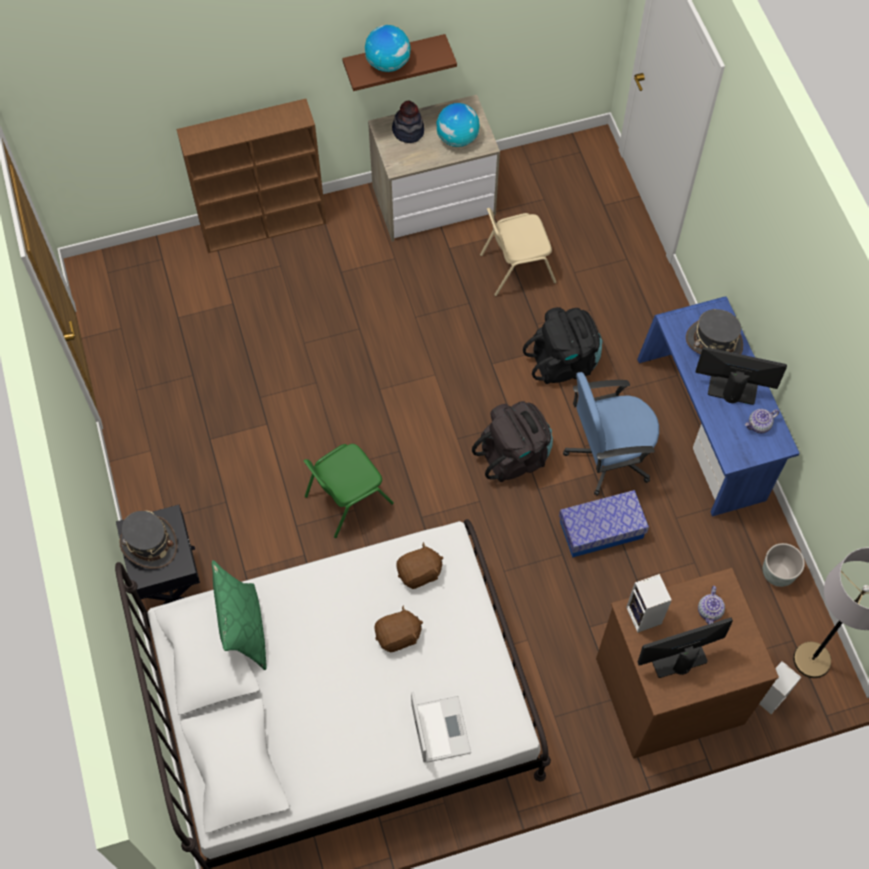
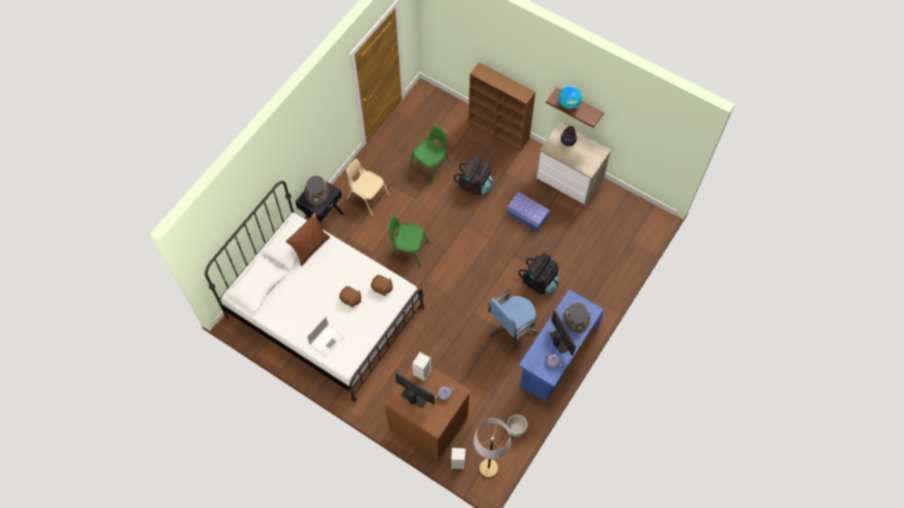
camera: 50 degrees right, 0 degrees up
(233, 359) = (431, 166): none -> green chair
(244, 629) = (310, 247): green pillow -> brown pillow
(457, 138) = (582, 159): globe -> none
(515, 456) = (480, 294): black backpack -> black backpack (474, 184)
(516, 268) = (567, 232): beige chair -> beige chair (367, 197)
(601, 529) = (476, 349): storage box -> storage box (527, 215)
(607, 455) = (511, 328): blue office chair -> blue office chair turned 75 degrees counterclockwise

